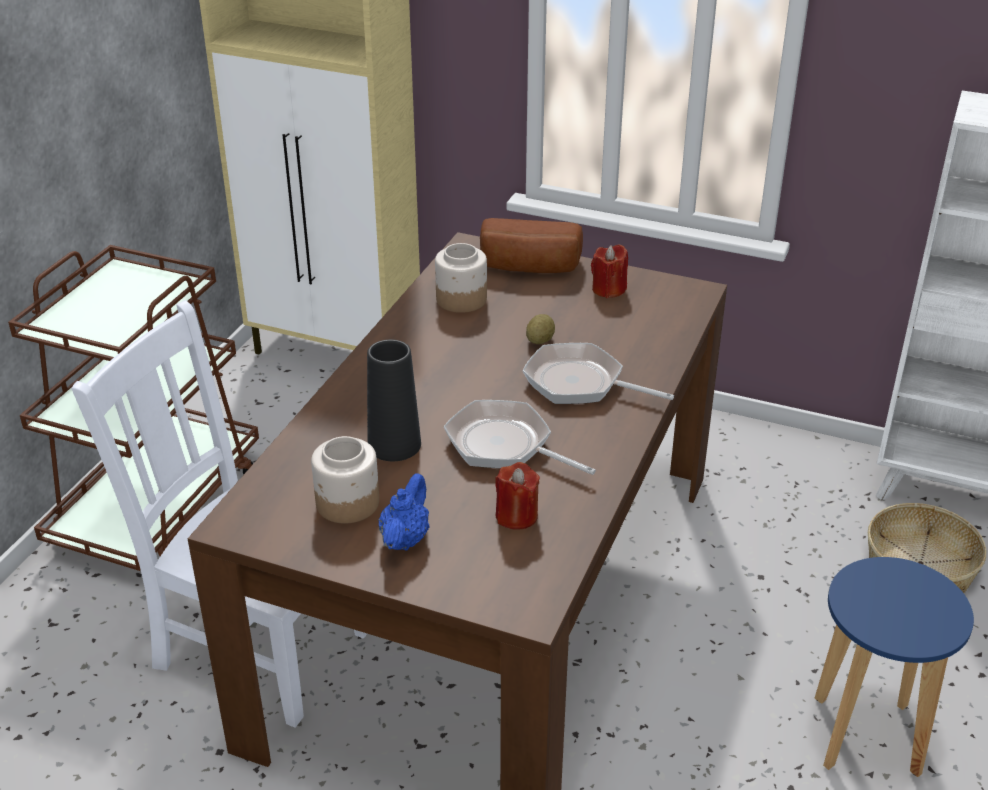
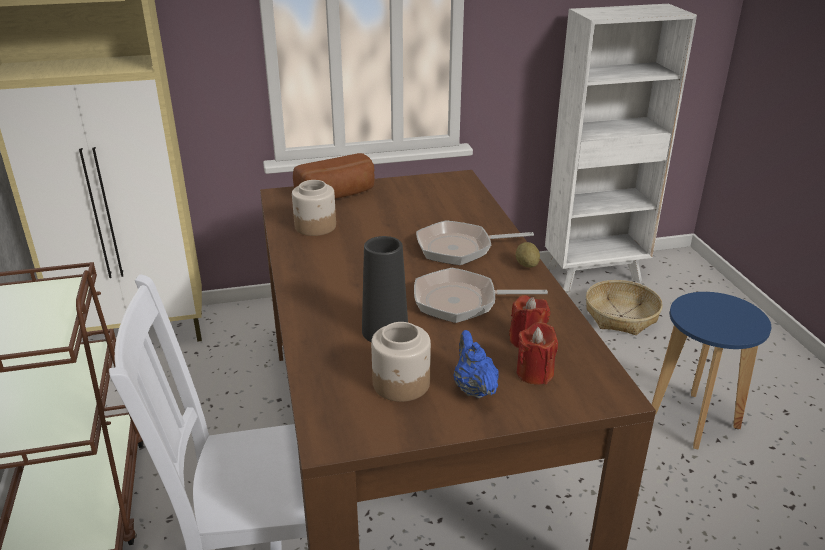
camera: 35 degrees left, 5 degrees down
(540, 340) = (401, 233): potato -> potato (527, 265)
(608, 289) = (406, 192): red candle -> red candle (534, 373)

